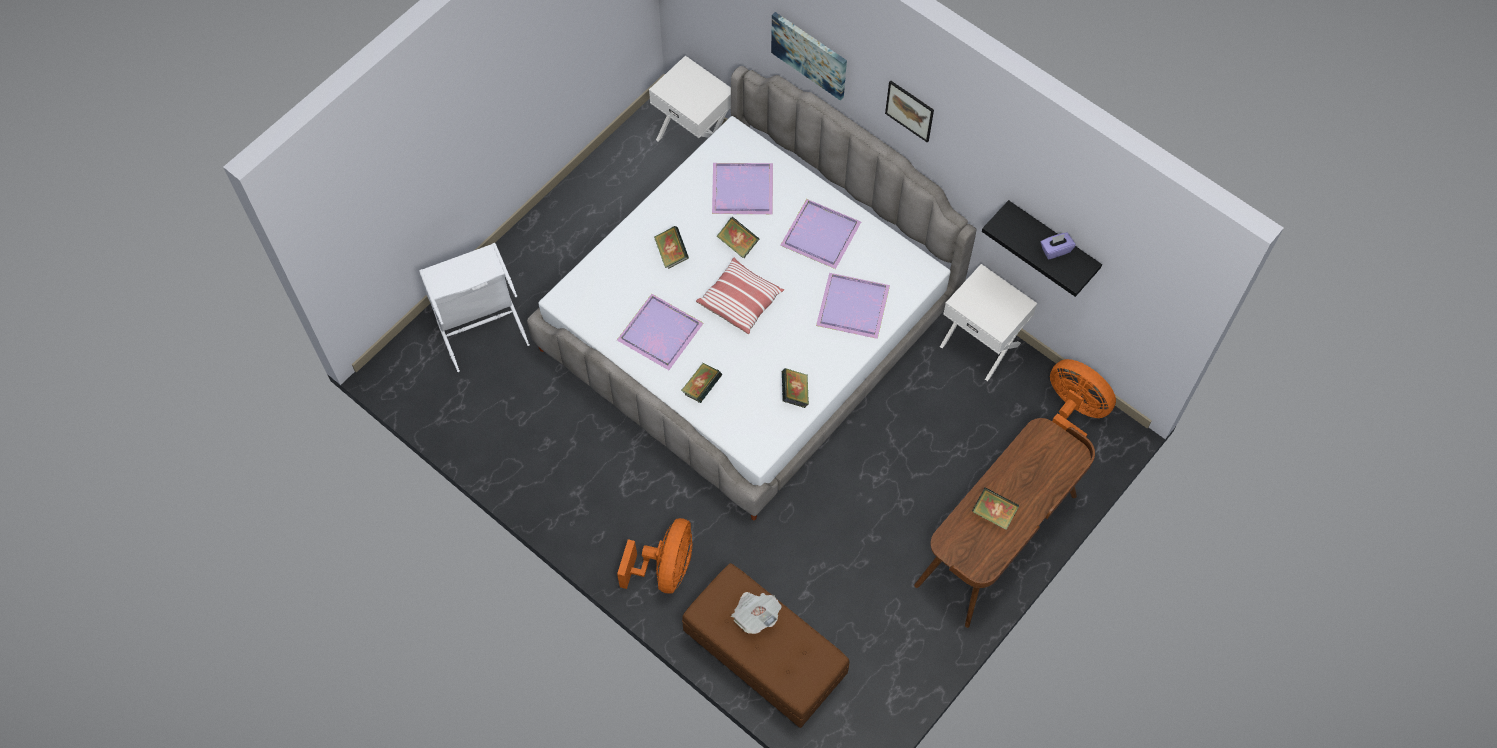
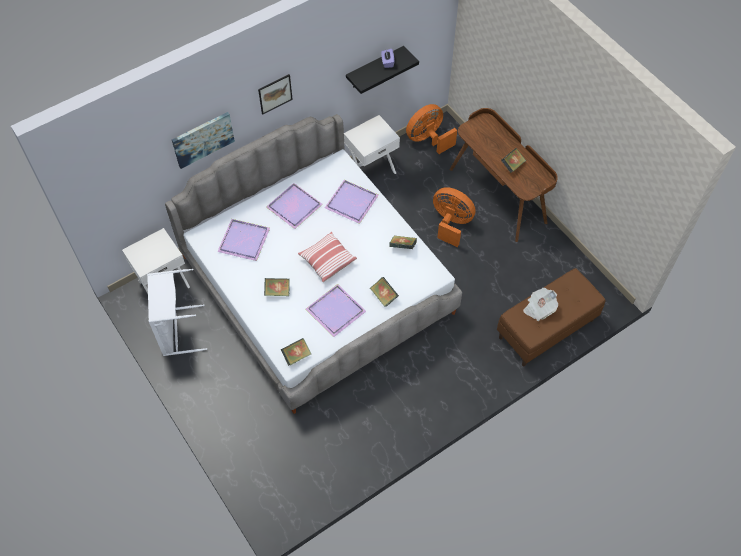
camera: 75 degrees left, 5 degrees down
(480, 325) = (260, 449): white laundry basket -> white laundry basket (177, 331)
(665, 569) = (475, 370): orange fan -> orange fan (451, 223)
(738, 244) = (284, 252): book -> book (296, 355)

